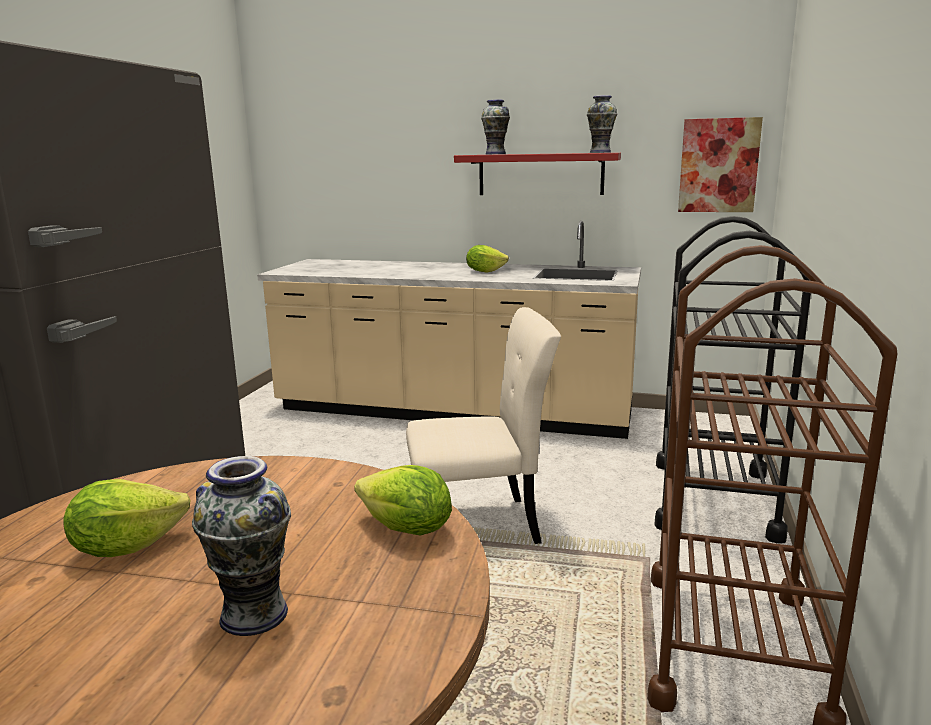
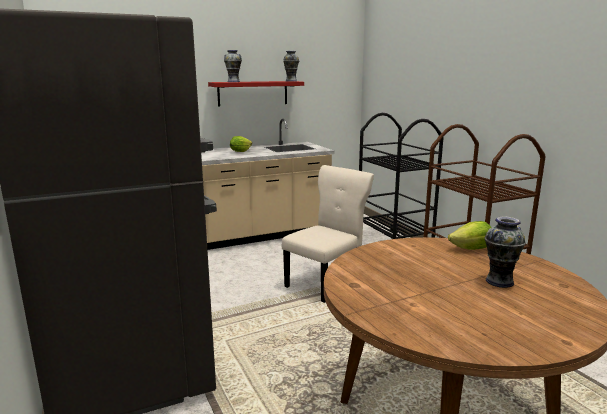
camera: 40 degrees left, 0 degrees up
(126, 546) = (408, 285): lettuce -> none
(718, 165) = (338, 87): picture -> none

